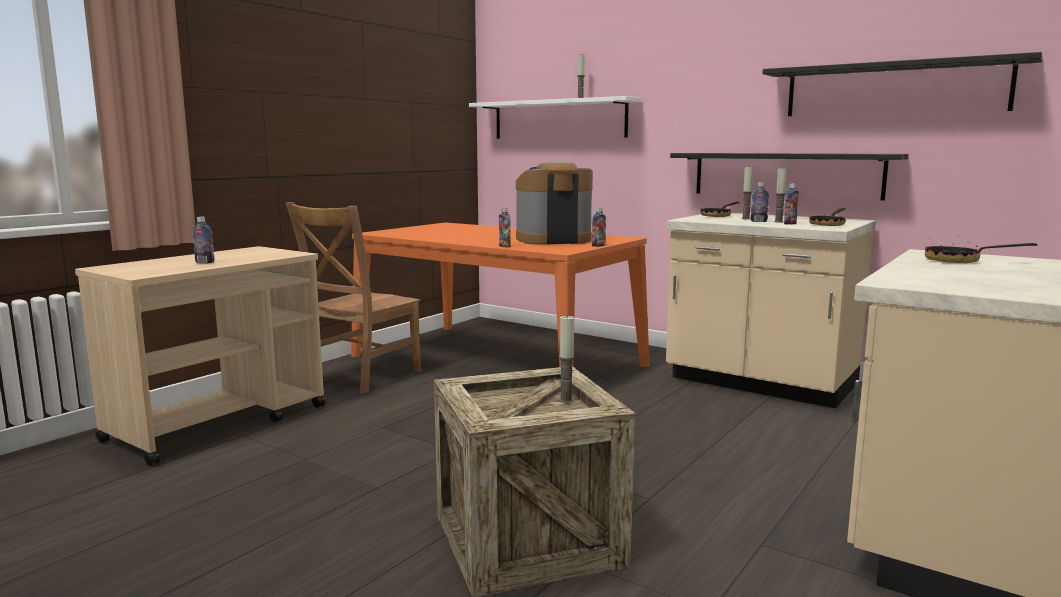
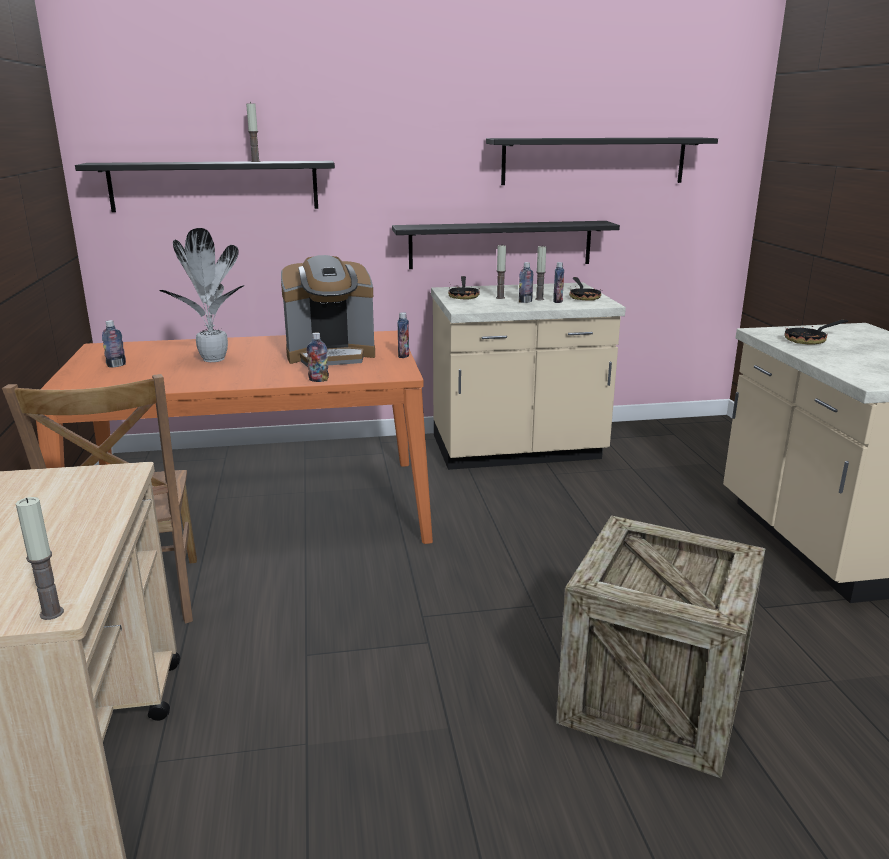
camera: 45 degrees left, 10 degrees up
(205, 262) = (52, 540): bottle -> bottle (116, 365)
(481, 233) = (213, 360): none -> potted plant
(553, 240) = (331, 355): coffee machine -> coffee machine turned 135 degrees counterclockwise
(558, 119) = (214, 186): white shelf -> black shelf
(566, 400) = (681, 556): candle -> candle (52, 613)

